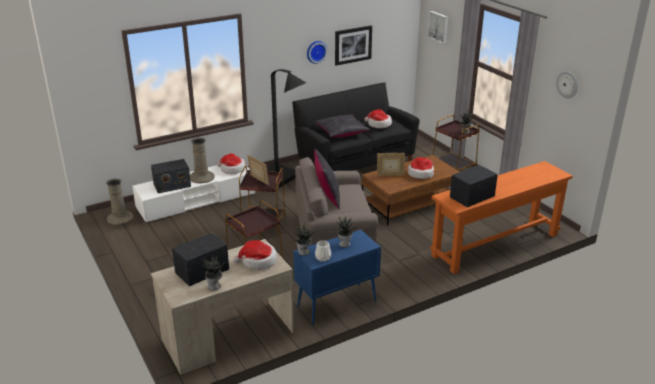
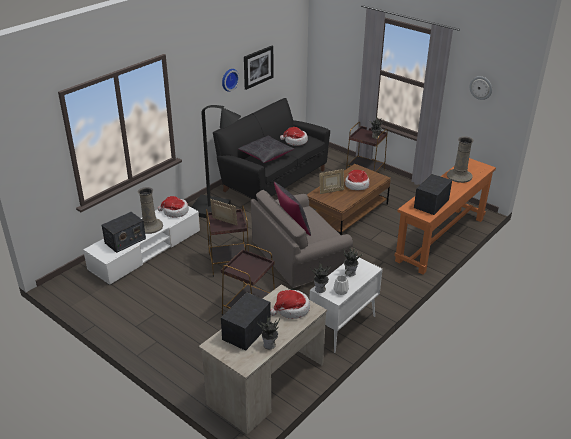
camera: 20 degrees left, 5 degrees up
(120, 218) = (78, 285): beige vase -> beige vase (459, 176)
(336, 304) = (343, 328): blue cabinet -> white cabinet
(438, 26) = (332, 39): picture -> none

